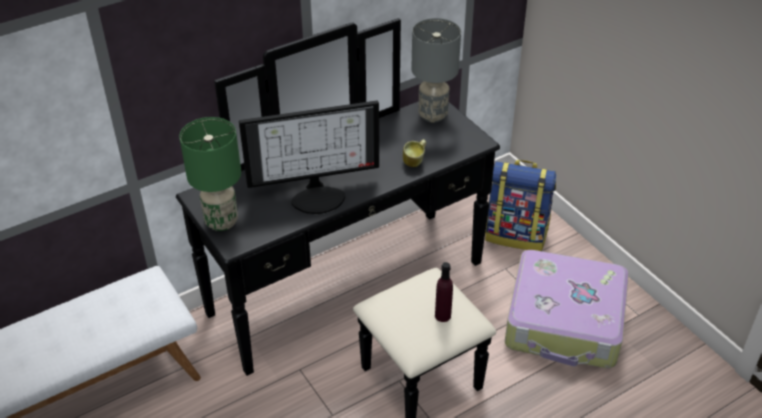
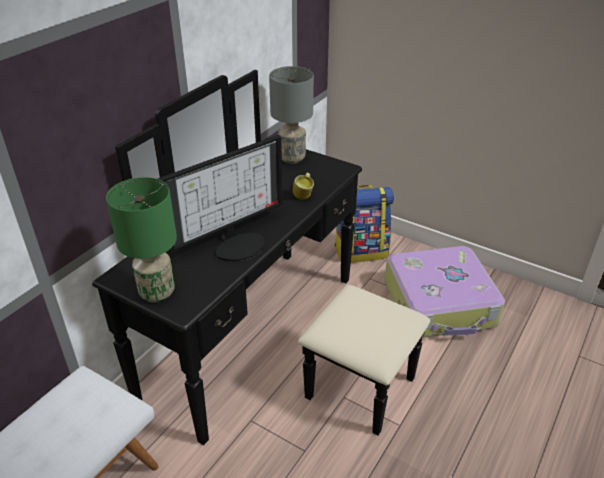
camera: 25 degrees left, 5 degrees down
(442, 315) = (384, 320): purple bottle -> none

